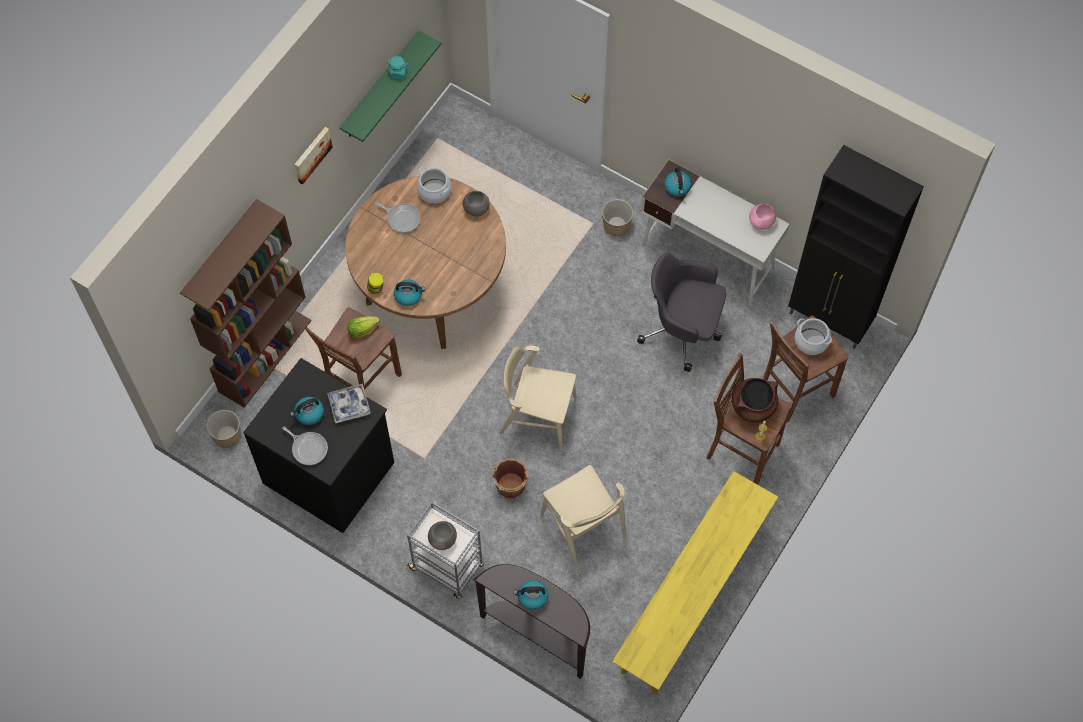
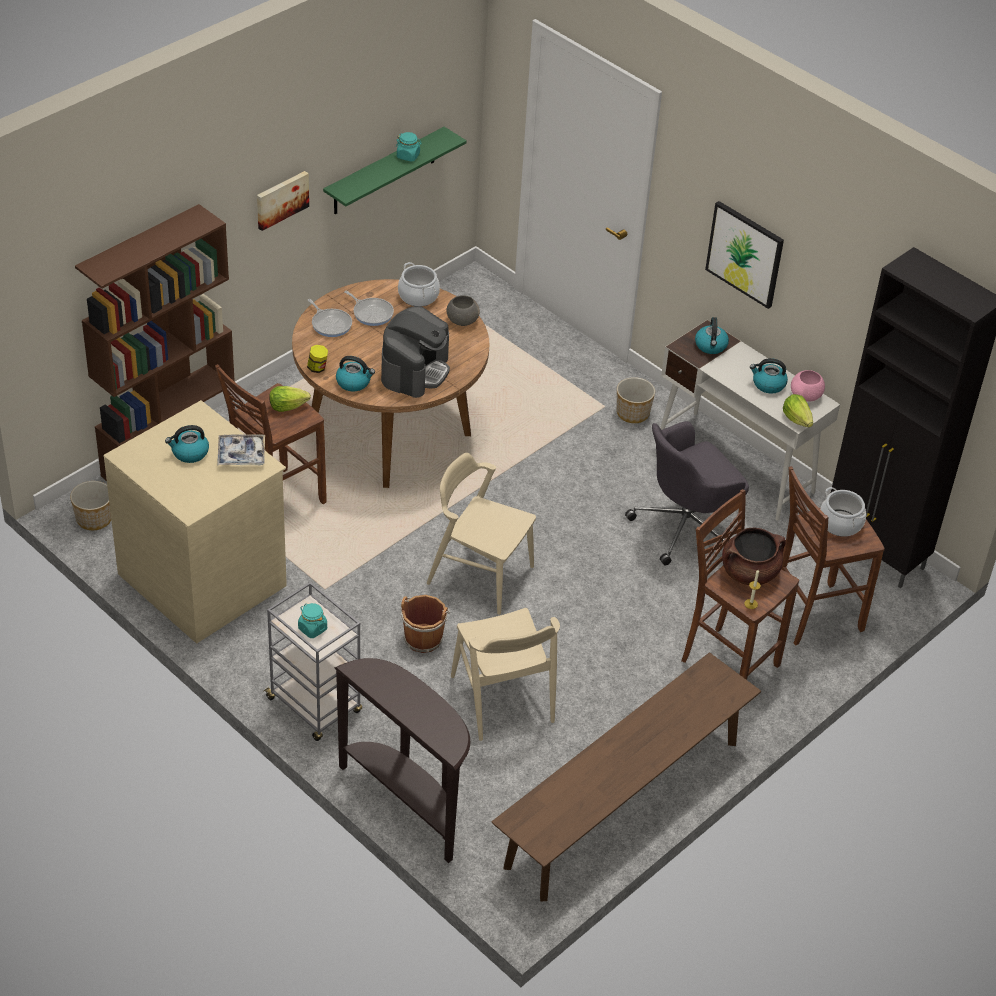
camera: 10 degrees right, 20 degrees down
(308, 448) = (175, 485): frying pan -> frying pan (330, 324)
(330, 471) = (204, 578): black dresser -> beige dresser
(443, 539) = (312, 628): grey bowl -> turquoise jar
(453, 271) = (415, 370): none -> coffee machine
(532, 597) = (403, 700): kettle -> kettle (768, 384)
(683, 329) = (686, 527): grey office chair -> grey office chair turned 60 degrees counterclockwise
(692, 596) = (623, 803): yellow bench -> brown bench
(697, 124) = (745, 254): none -> picture
(759, 248) = (797, 419): none -> lettuce

